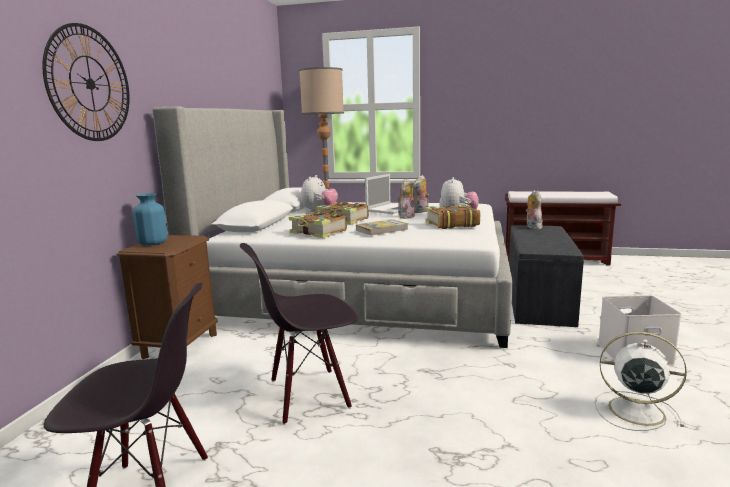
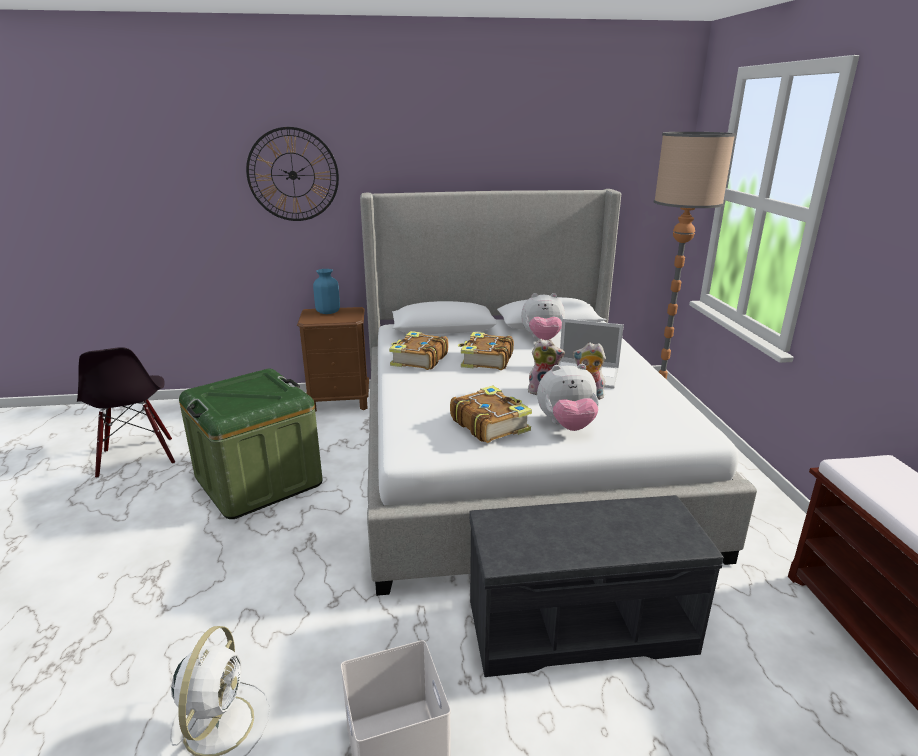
camera: 70 degrees right, 10 degrees up
(308, 394) = (258, 481): black chair -> green storage box
(382, 229) = (440, 387): book -> none
(532, 227) = (672, 518): plush toy -> none

